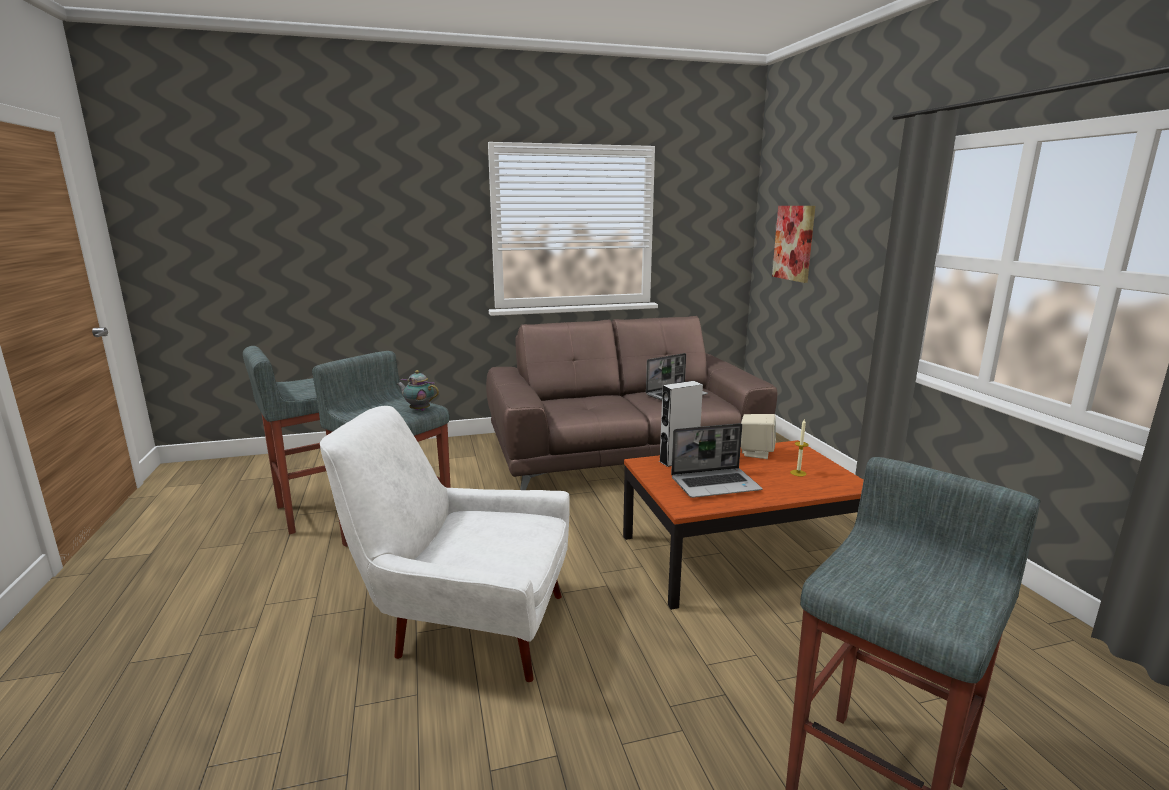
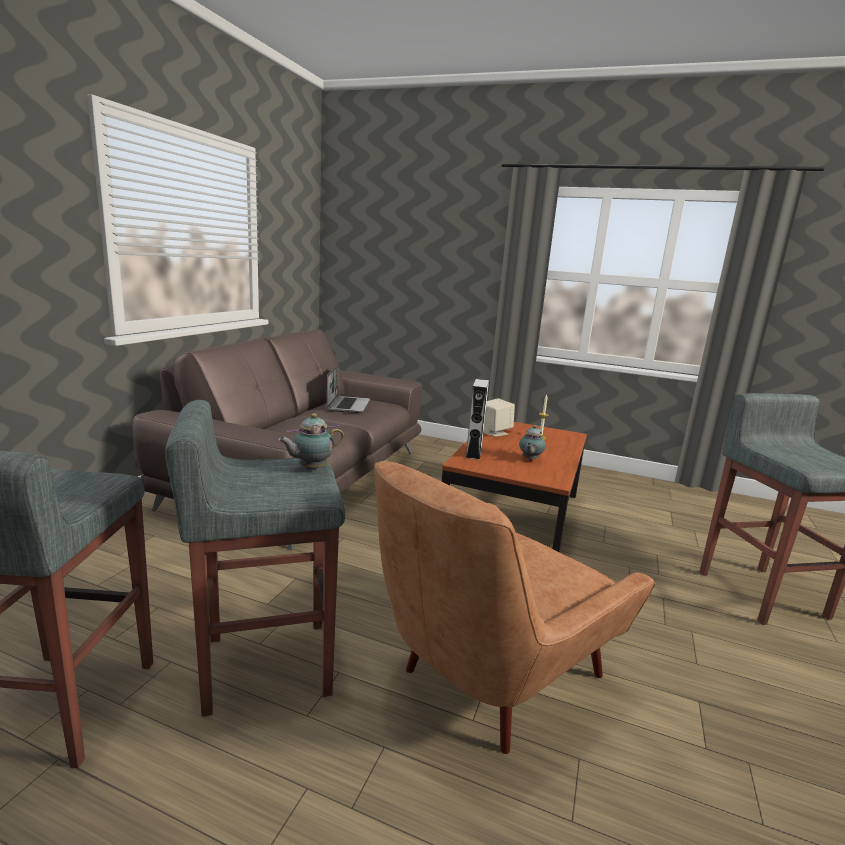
camera: 55 degrees left, 0 degrees up
(465, 625) = (488, 679): white armchair -> brown armchair
(716, 484) = (529, 460): laptop -> teapot
(794, 243) = (380, 260): picture -> none

